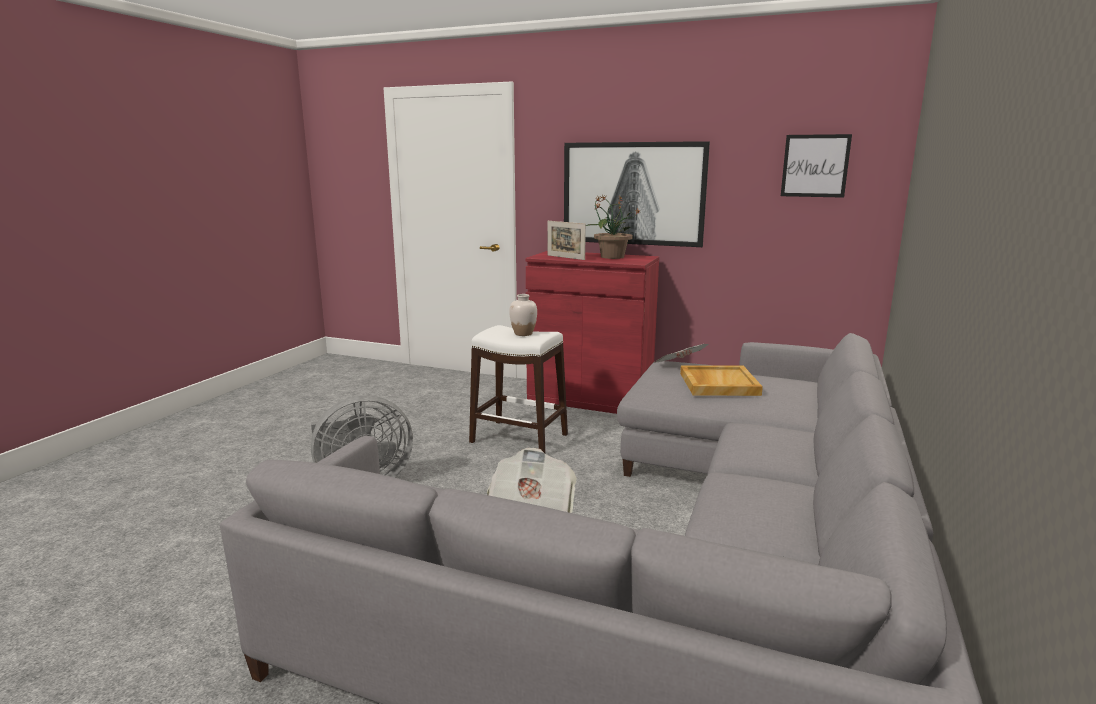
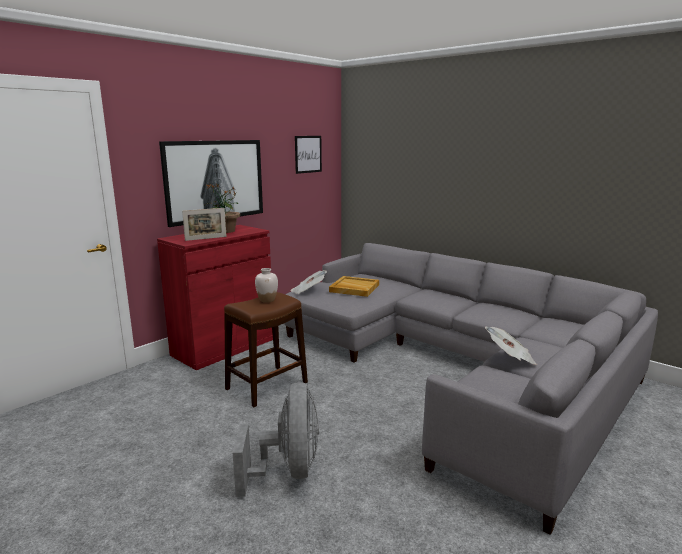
camera: 70 degrees left, 0 degrees up
(519, 438) = (266, 385): white stool -> brown stool

